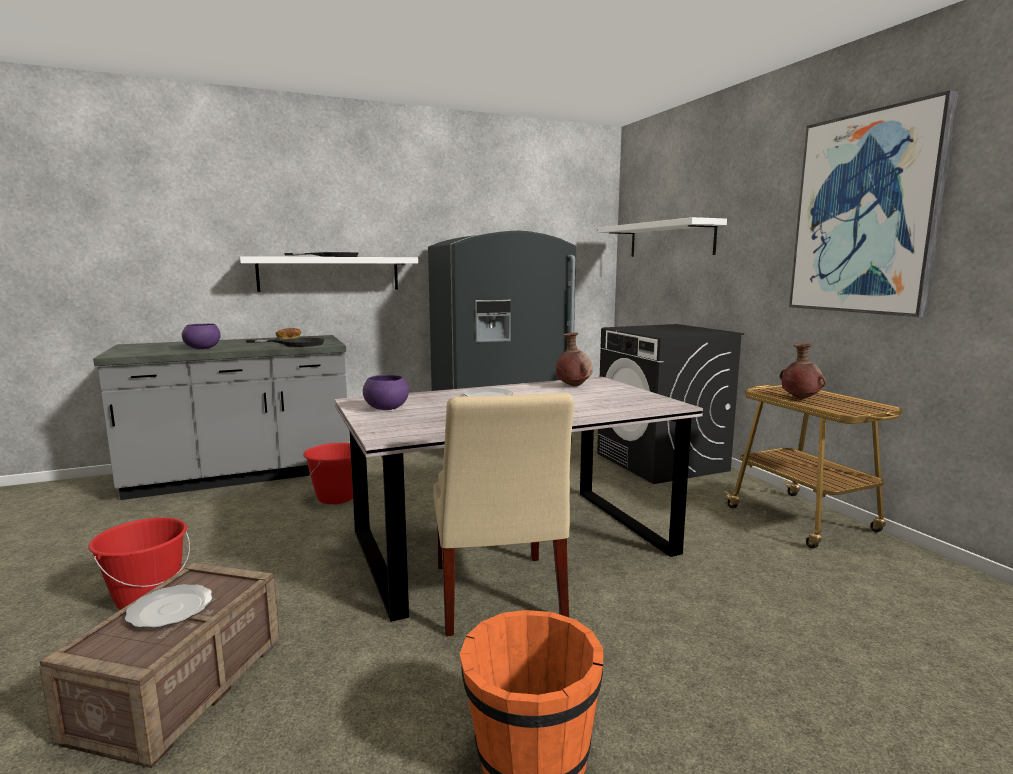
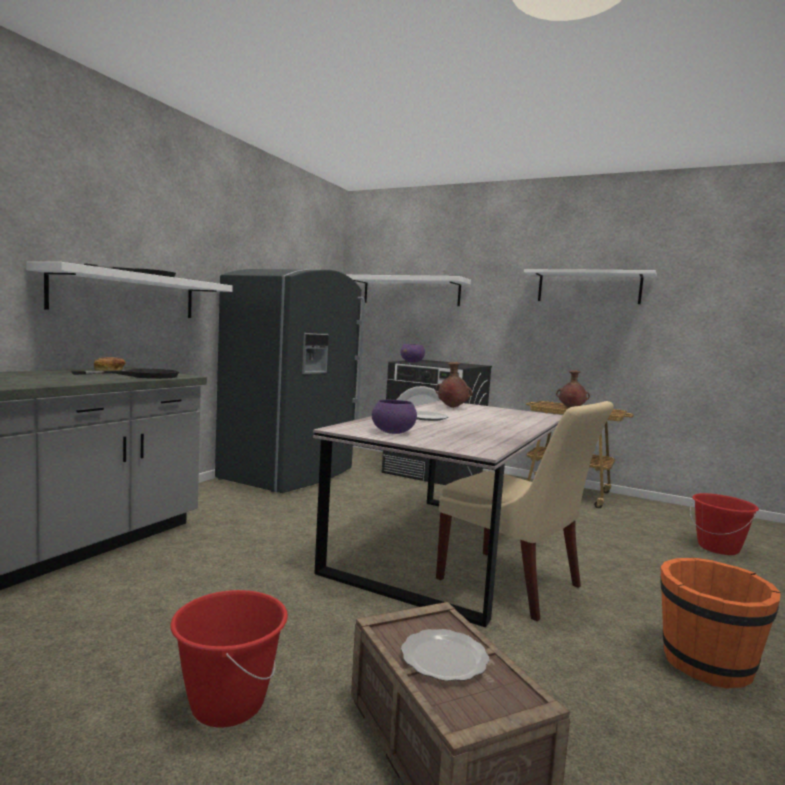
camera: 40 degrees left, 5 degrees down
(203, 348) = (37, 381): purple bowl -> purple bowl (412, 362)
(336, 497) = (229, 550): red bucket -> red bucket (718, 548)
(866, 214) = (588, 287): picture -> white shelf

